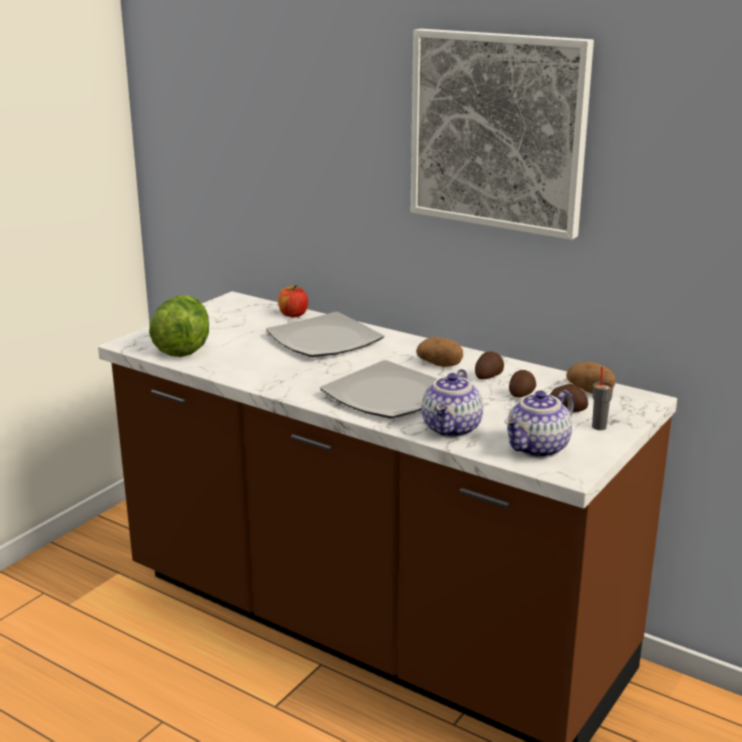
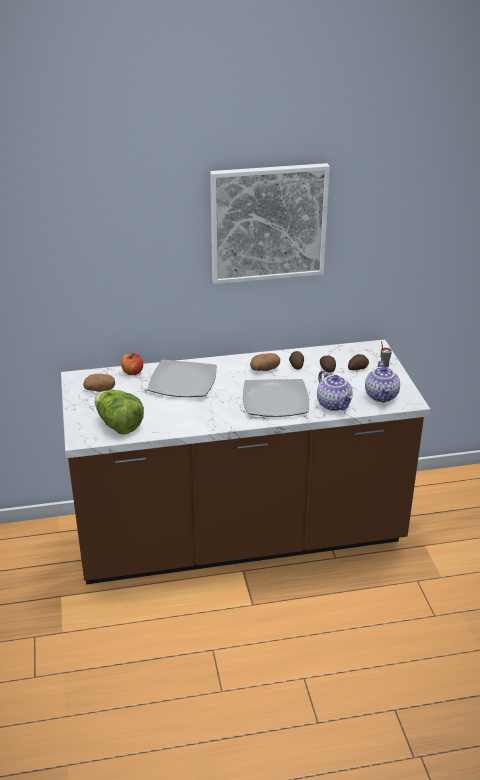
camera: 45 degrees left, 10 degrees up
(591, 391) = (350, 352): potato -> potato (100, 390)

